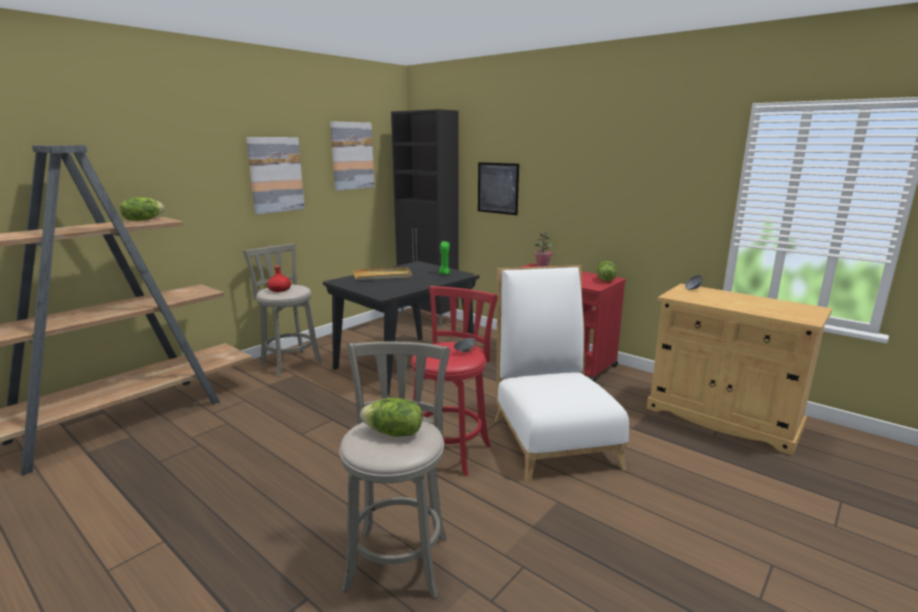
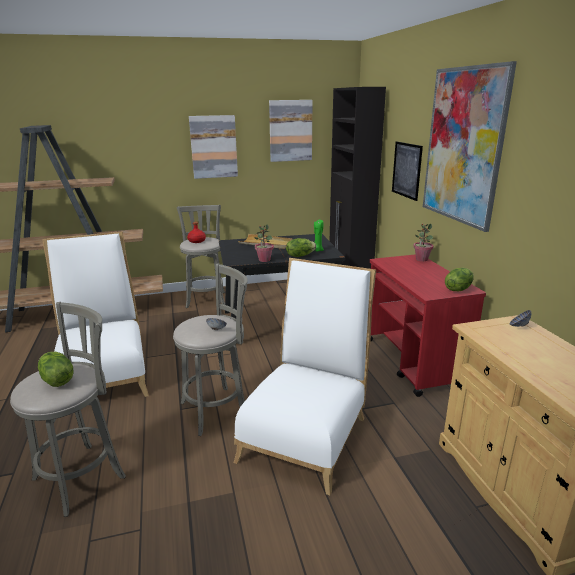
camera: 35 degrees right, 5 degrees up
(143, 220) = (95, 179): lettuce -> lettuce (300, 255)
(273, 466) = (105, 374): none -> white chair
(411, 288) = (264, 260): none -> potted plant
(451, 449) = (218, 409): red stool -> grey stool
(574, 159) = (463, 146): none -> picture

